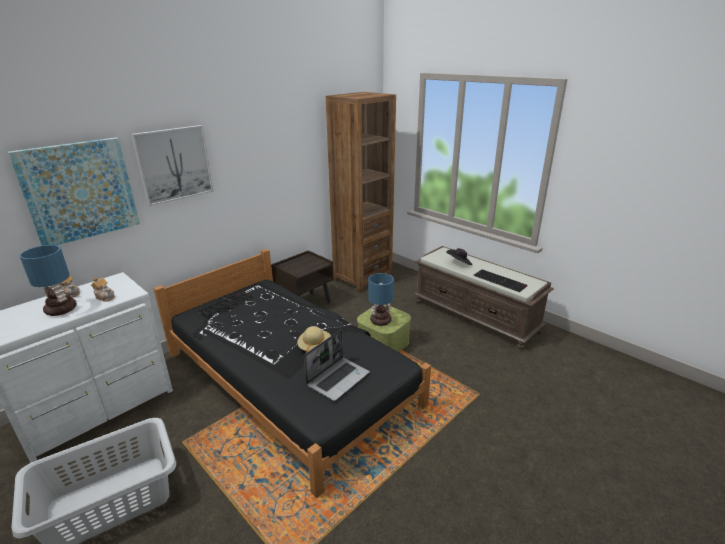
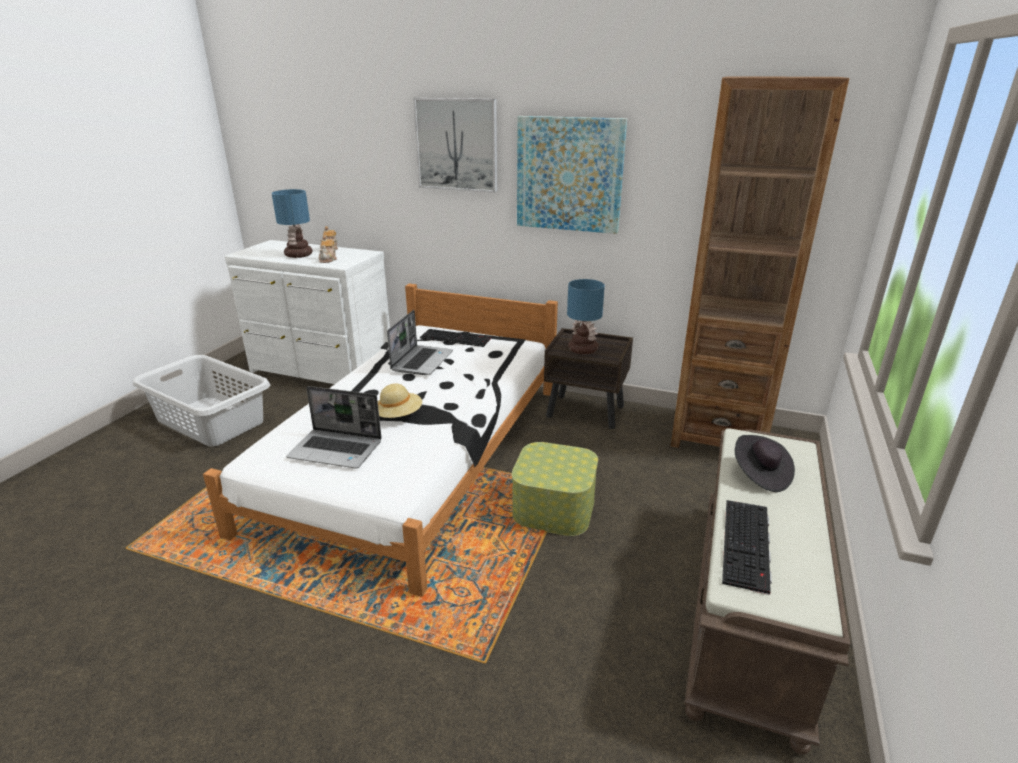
camera: 65 degrees right, 0 degrees up
(79, 191) = (363, 151): picture -> picture (569, 174)
(248, 323) = (422, 361): none -> laptop
(288, 378) = (417, 452): black bed -> white bed
(380, 321) = (542, 464): table lamp -> table lamp (581, 349)

